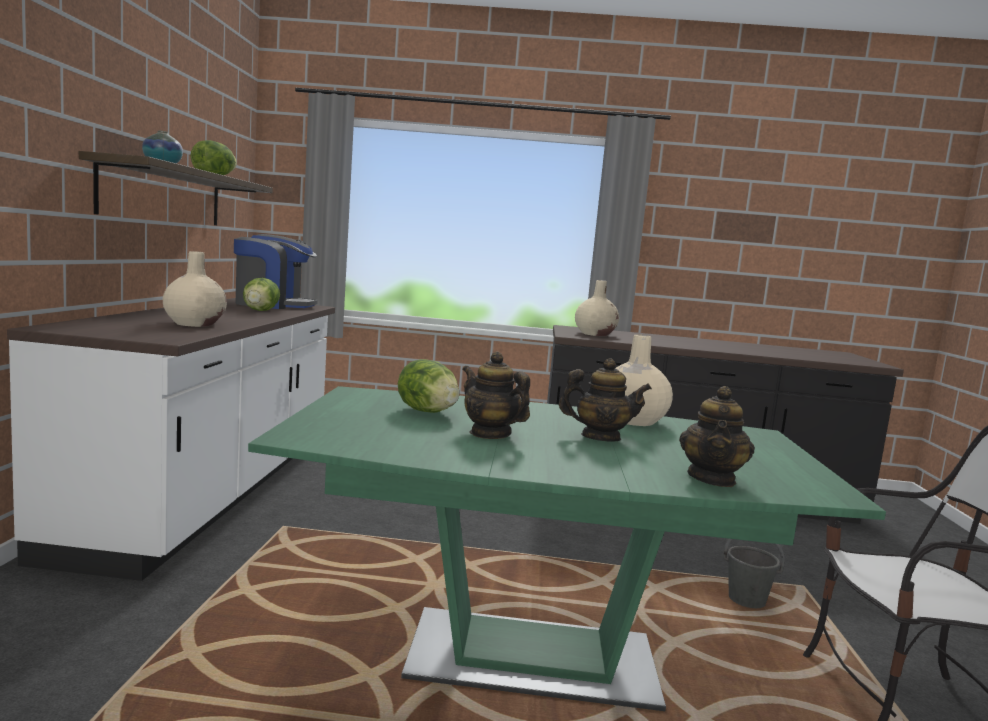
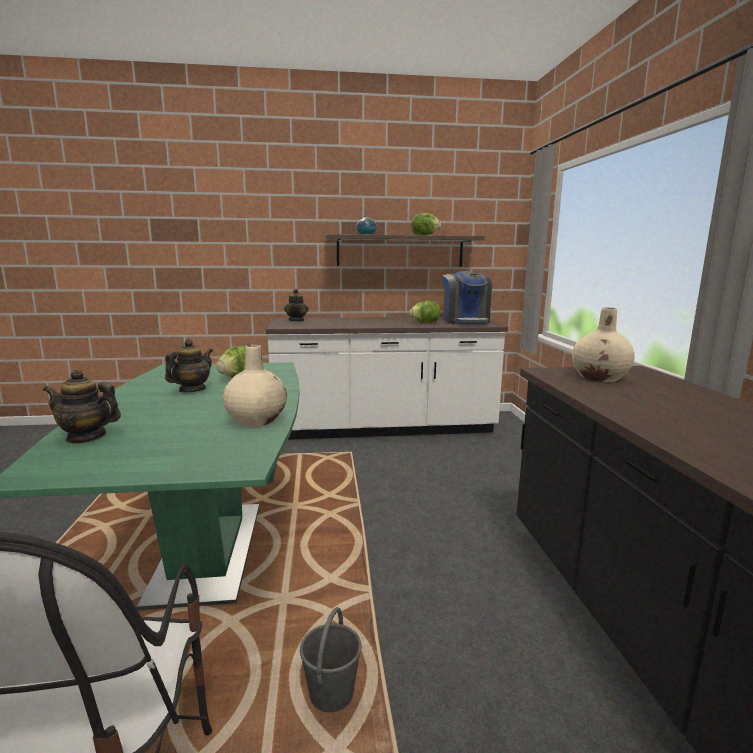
camera: 80 degrees right, 5 degrees up
(195, 324) = (338, 323): beige vase -> none
(600, 437) = (193, 411): teapot -> teapot (296, 320)

